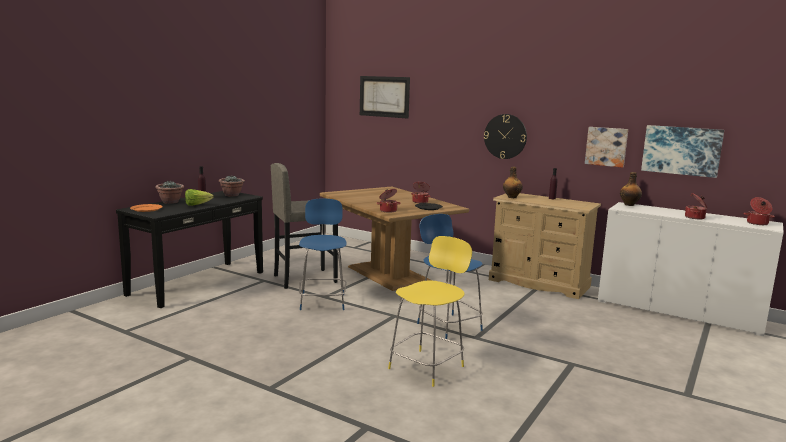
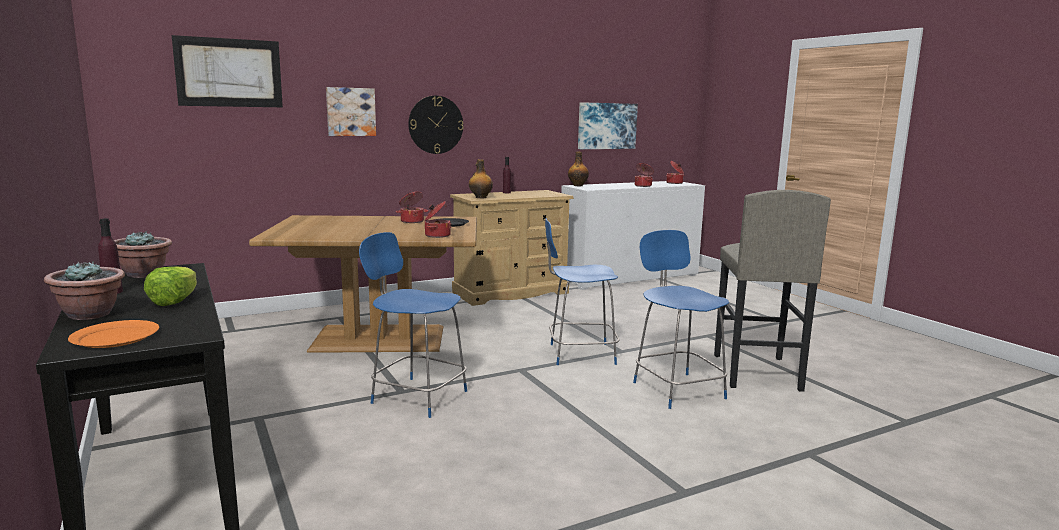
camera: 60 degrees left, 0 degrees up
(304, 279) = (305, 388): grey stool -> grey stool (755, 372)
(428, 366) = (676, 389): yellow chair -> blue chair
(606, 146) = (545, 127): picture -> picture (350, 112)

